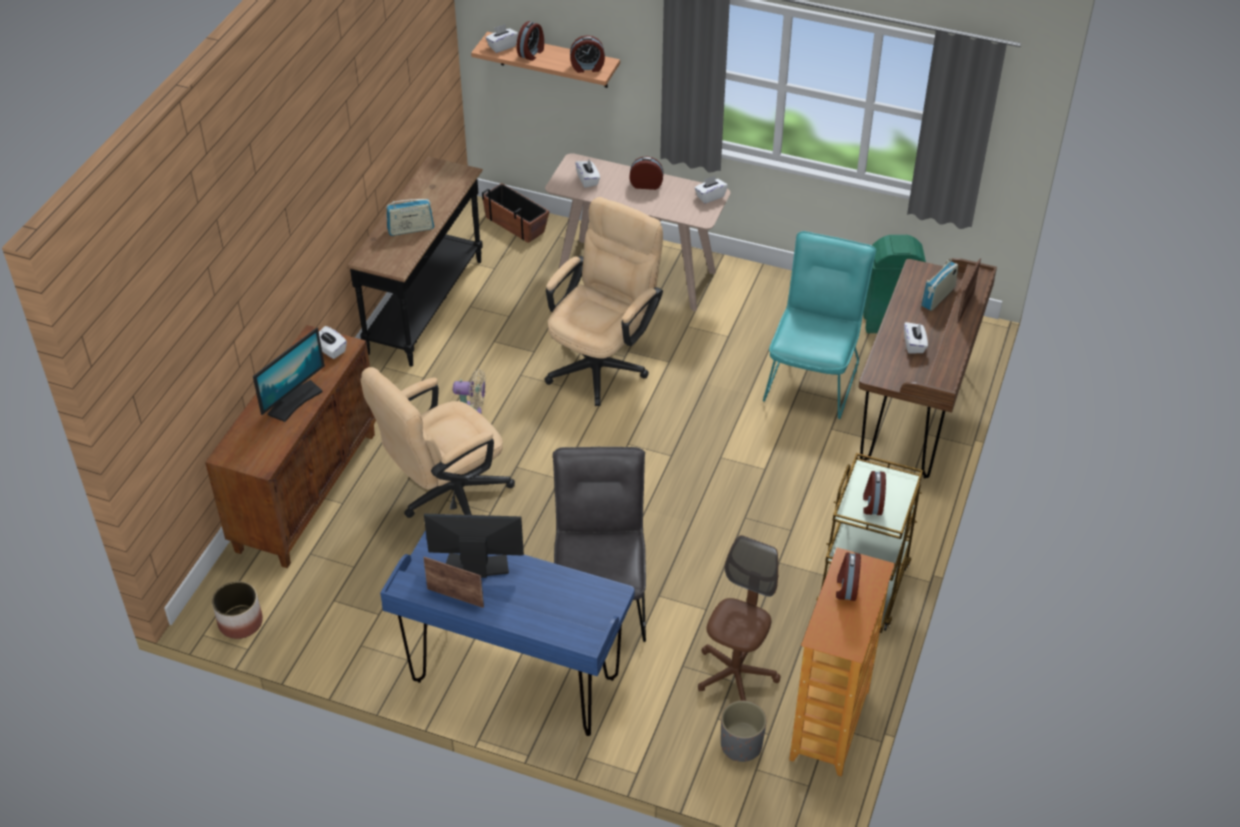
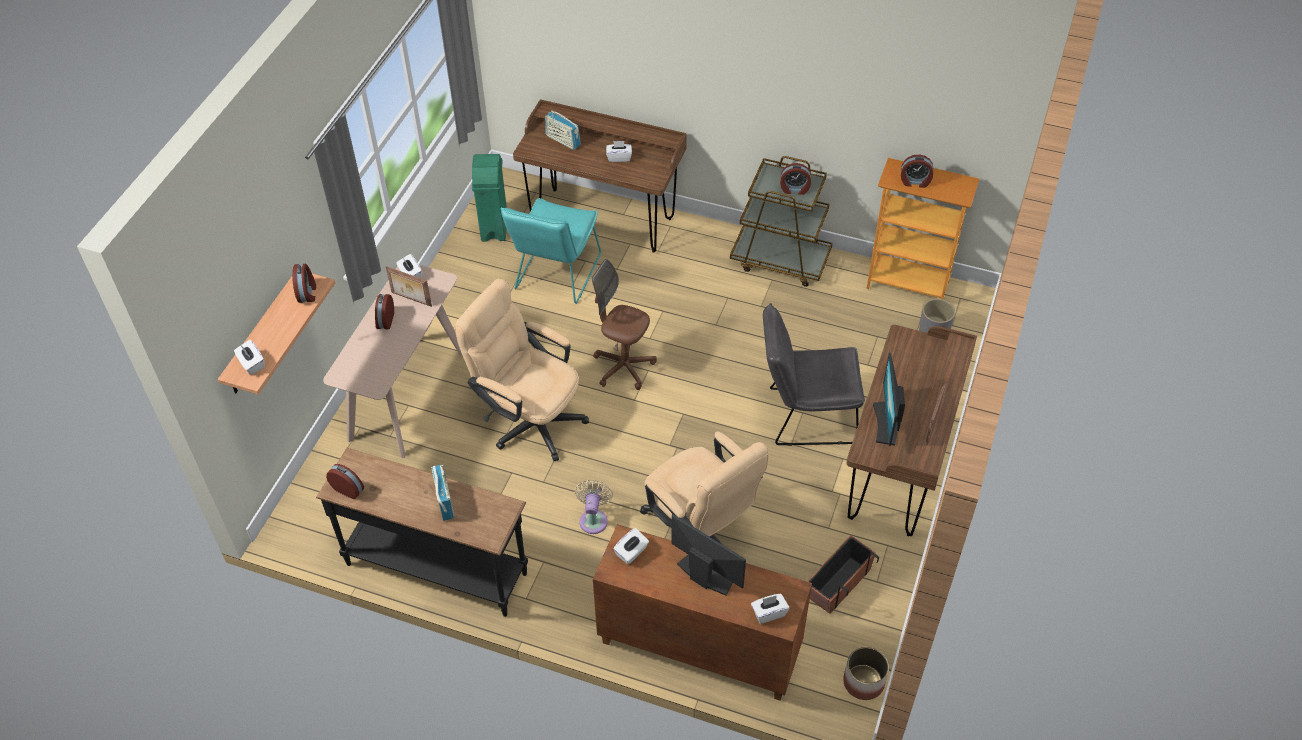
camera: 90 degrees left, 5 degrees up
(515, 224) = (314, 496): planter -> planter (839, 583)
(515, 681) = (898, 469): blue desk -> brown desk
(532, 53) = (271, 338): alarm clock -> alarm clock (348, 488)
(588, 180) = (371, 365): white tissue box -> white tissue box (769, 613)
(736, 674) = (871, 334): brown office chair -> brown office chair (623, 367)
(813, 376) = (555, 276): turquoise chair -> turquoise chair turned 90 degrees counterclockwise
(965, 305) = (584, 120): picture frame -> picture frame (411, 299)

